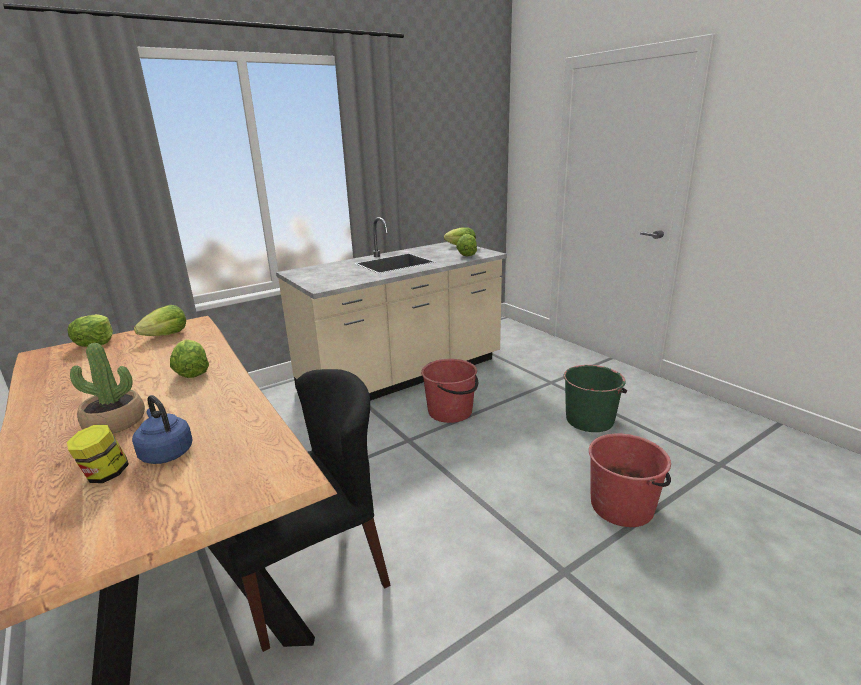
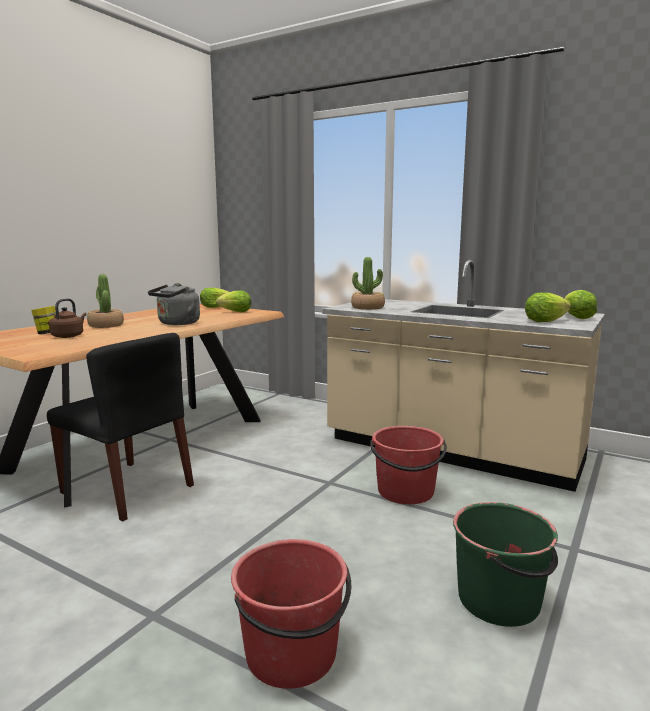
camera: 65 degrees right, 10 degrees down
(166, 452) = (69, 336): blue kettle -> brown kettle
(192, 372) = (177, 323): lettuce -> grey kettle
(337, 280) = (367, 307): none -> potted plant

